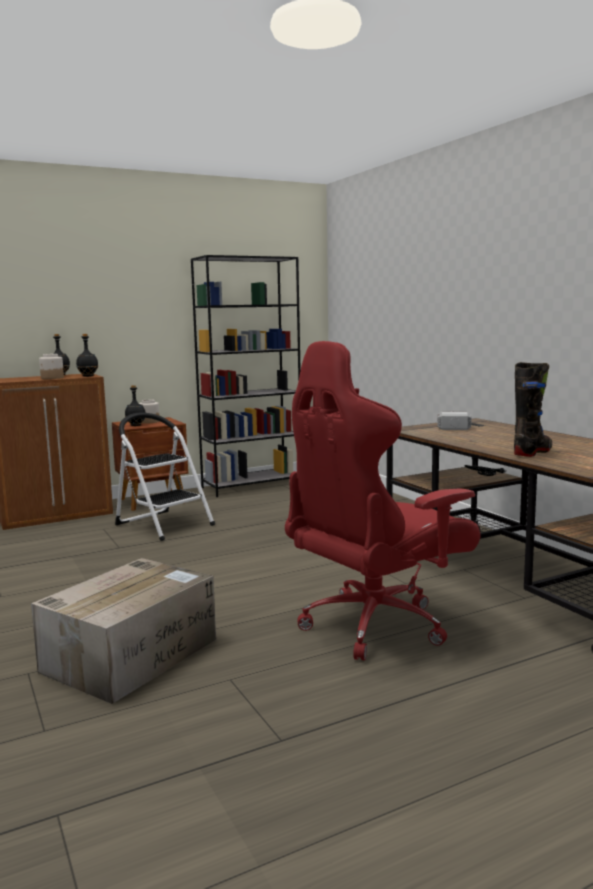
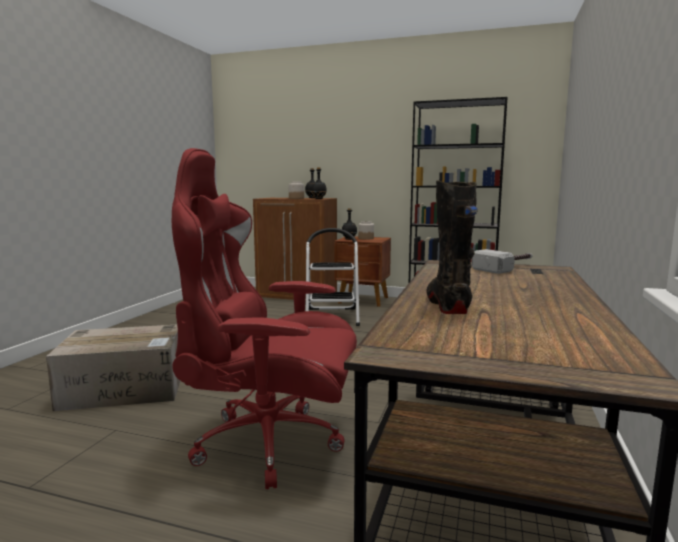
camera: 45 degrees right, 0 degrees up
(533, 452) = (447, 305): black boot -> black boot turned 90 degrees counterclockwise

